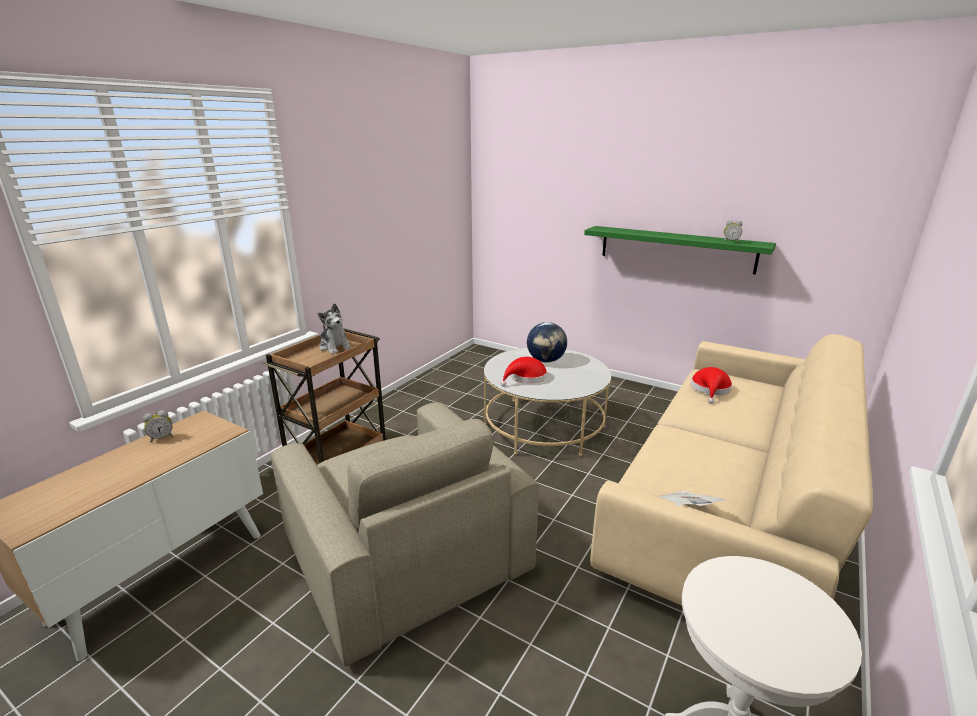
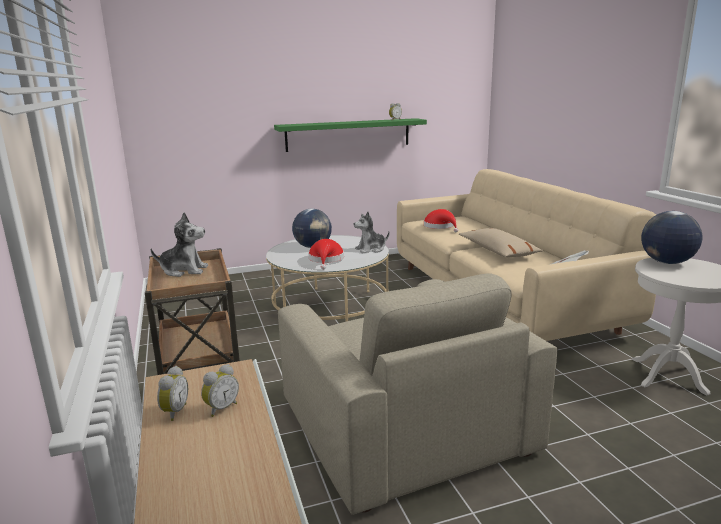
camera: 50 degrees left, 5 degrees down
(172, 449) = (221, 408): none -> alarm clock
(403, 553) = (402, 425): beige armchair -> beige armchair turned 60 degrees clockwise
(583, 384) = (371, 249): none -> plush toy
(695, 448) = (498, 251): none -> beige pillow
(774, 584) = (666, 262): none -> globe

